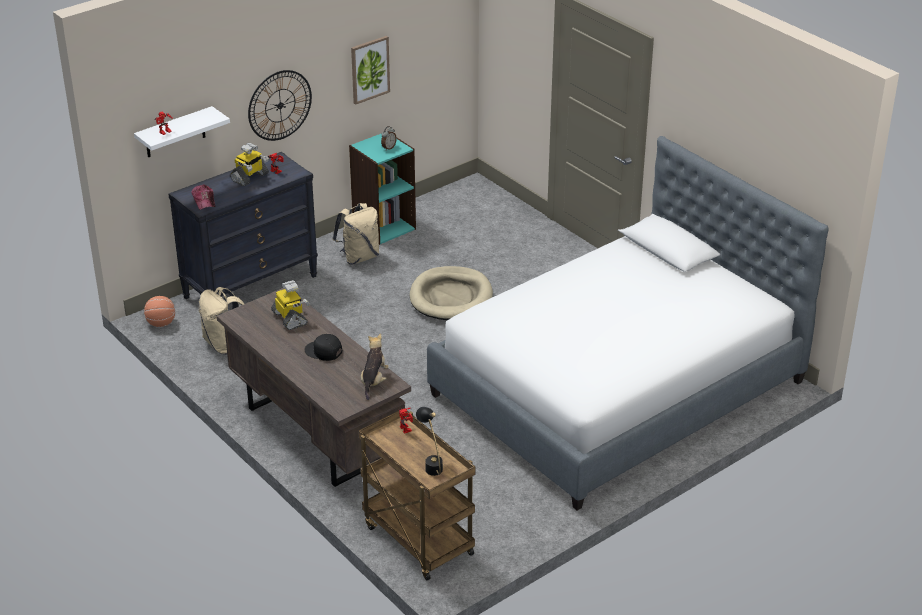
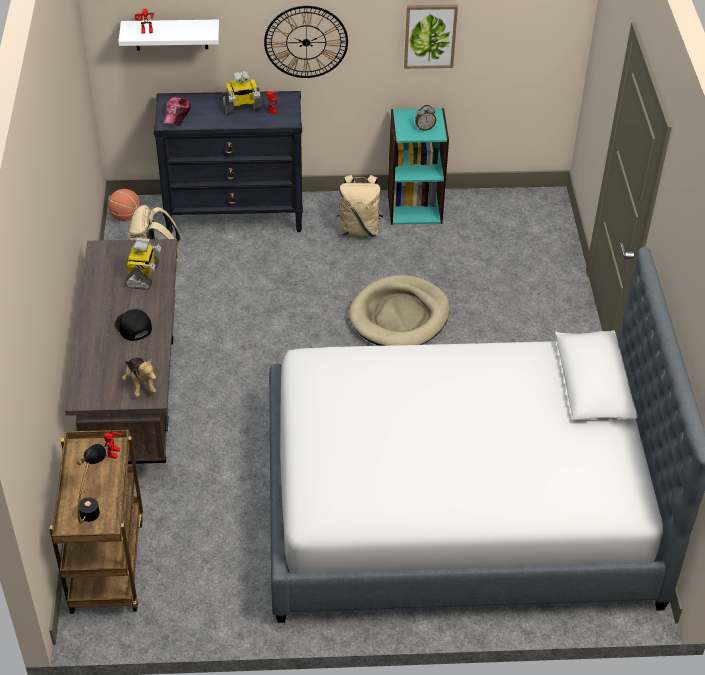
camera: 35 degrees right, 10 degrees up
(374, 381) = (140, 384): plush toy -> plush toy turned 105 degrees clockwise

